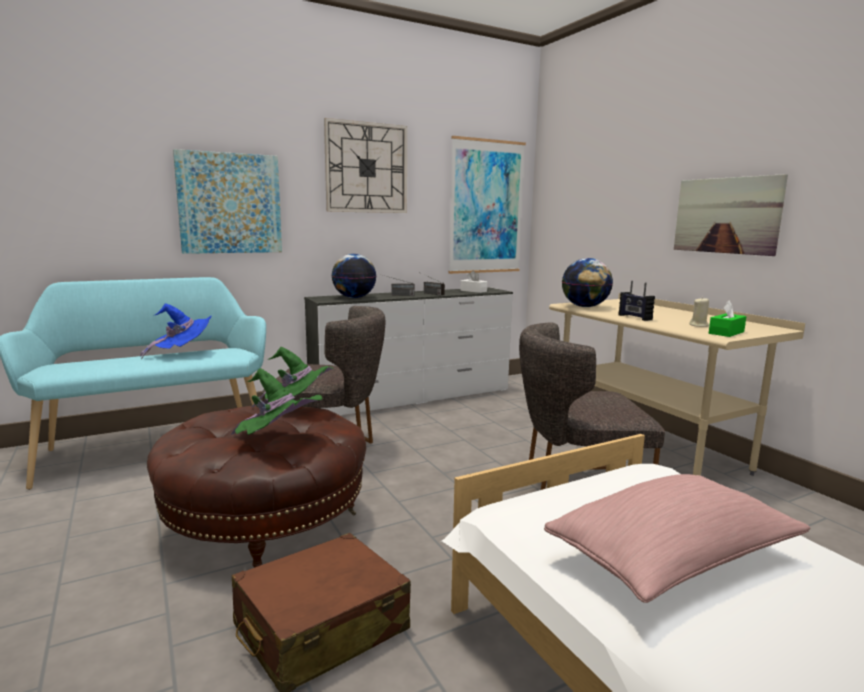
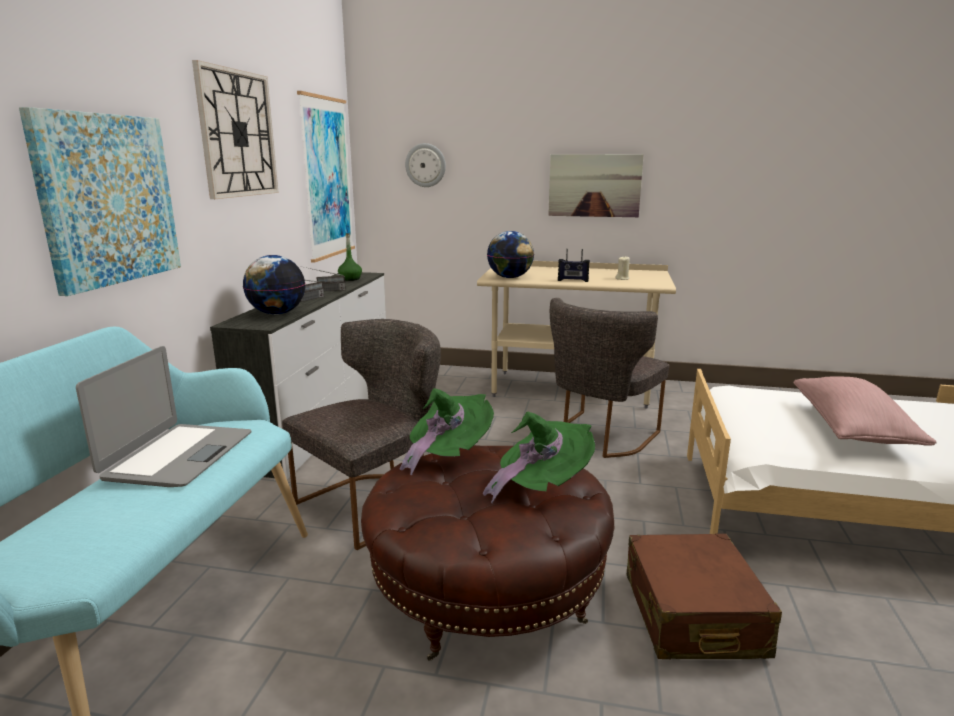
camera: 50 degrees left, 5 degrees up
(183, 353) = (178, 456): blue hat -> laptop
(473, 291) = (350, 279): white tissue box -> green bottle
(579, 197) = (425, 165): none -> wall clock
(726, 333) = (652, 281): green tissue box -> none

